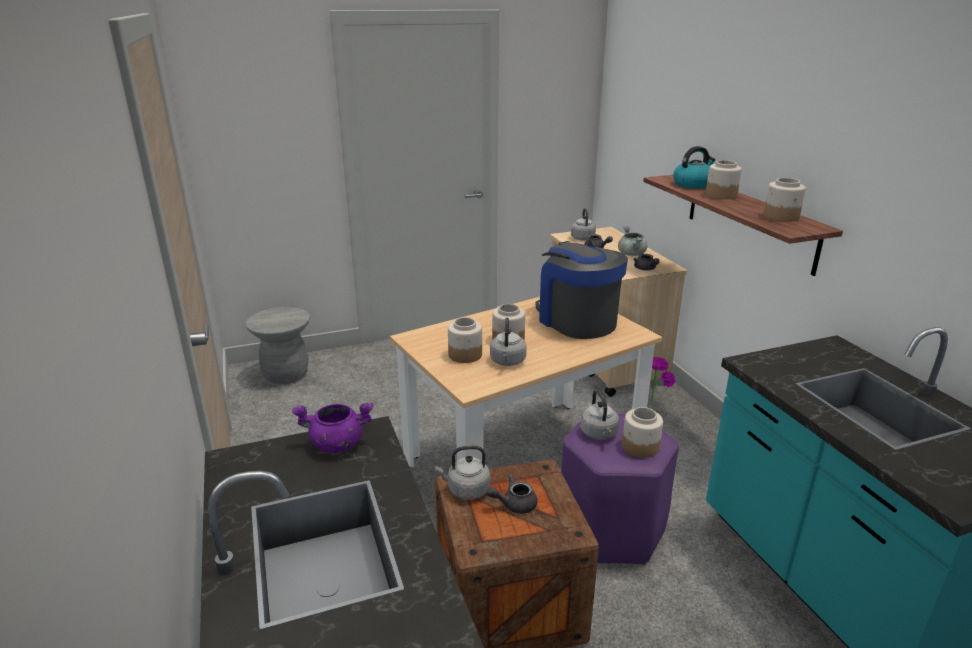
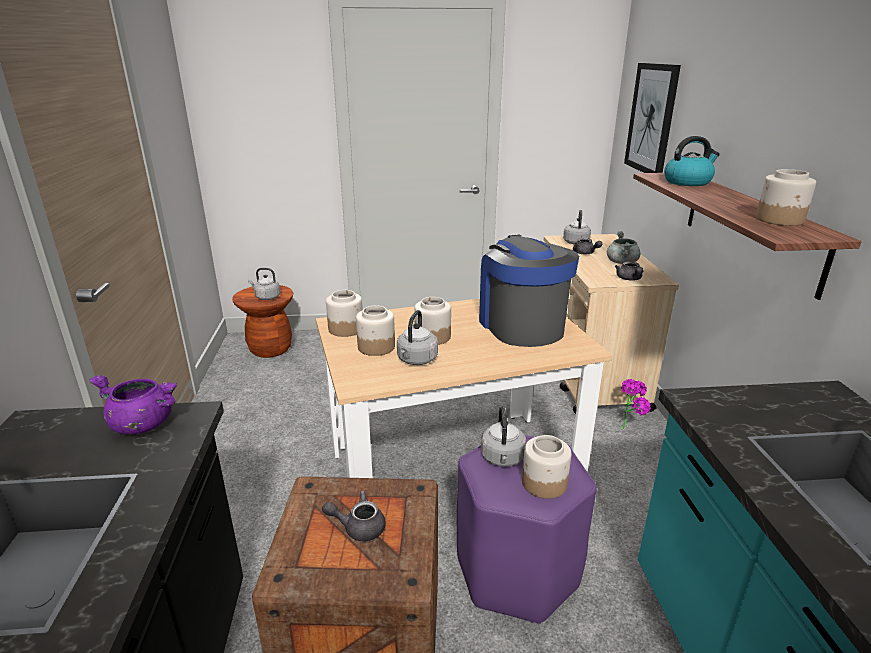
camera: 15 degrees right, 0 degrees up
(286, 375) = (270, 349): grey stool -> brown stool
(466, 490) = (317, 499): grey kettle -> grey kettle (266, 297)
(641, 124) = (652, 119): none -> picture
(720, 195) = (714, 194): jar -> jar (346, 329)

